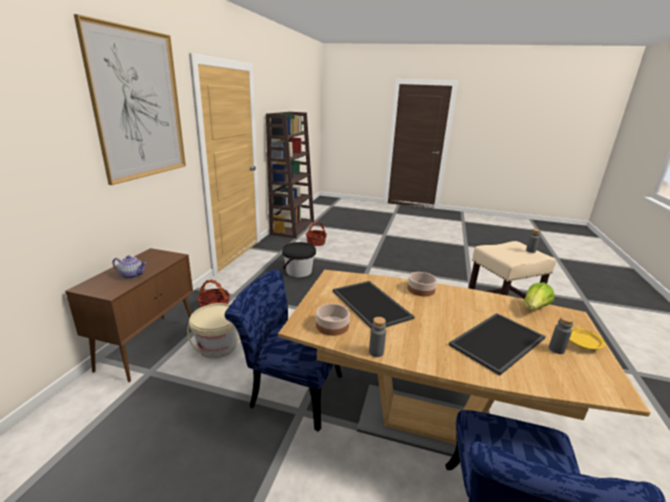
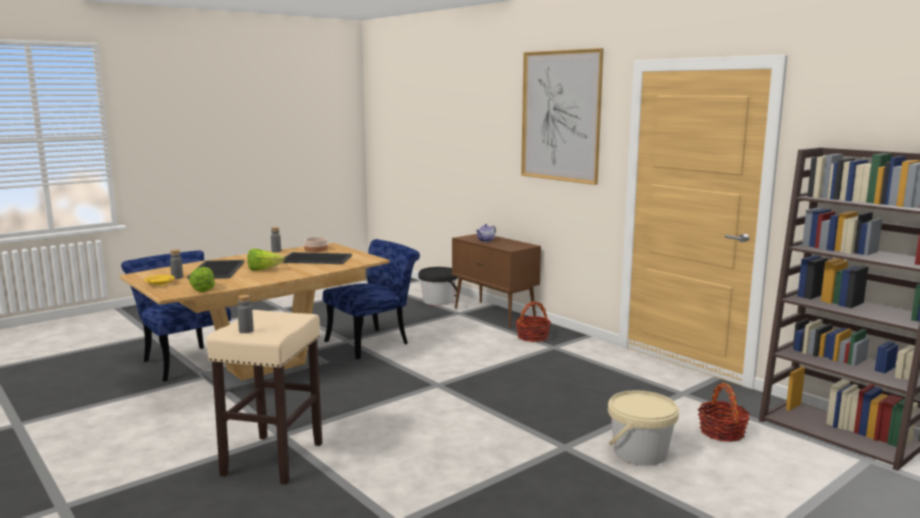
camera: 125 degrees right, 10 degrees down
(218, 346) = (462, 331): beige bucket -> beige bucket (640, 453)
(299, 271) = (591, 389): black bucket -> black bucket (438, 301)
(421, 289) = (301, 272): bowl -> none
(448, 312) = (263, 270): none -> lettuce

